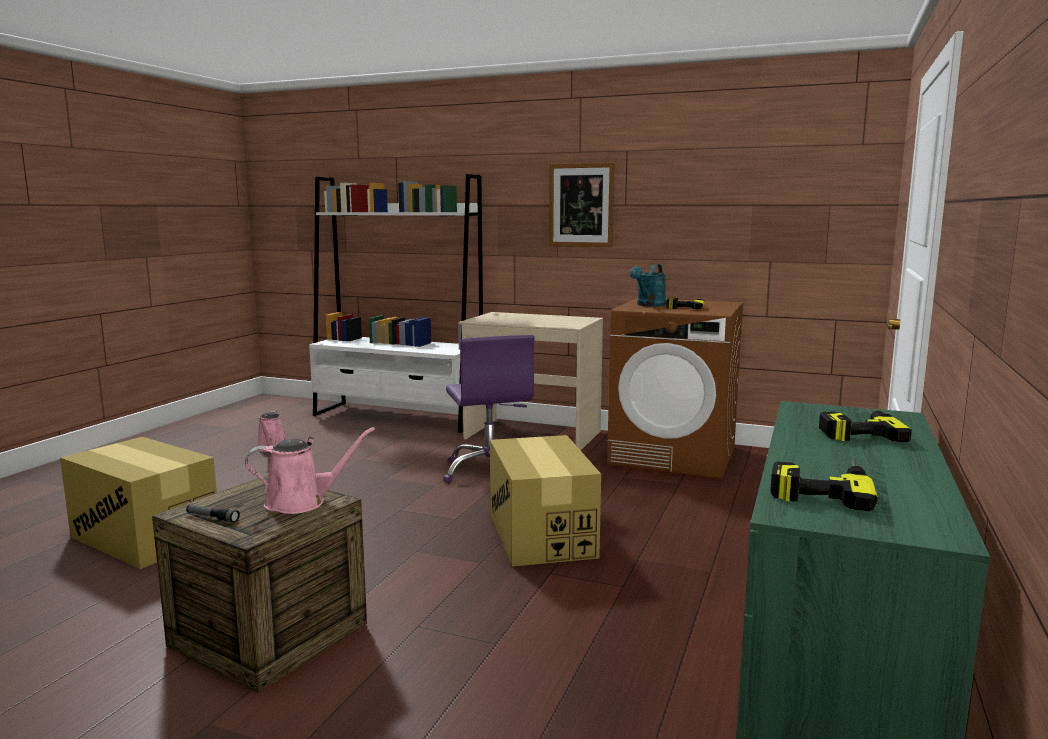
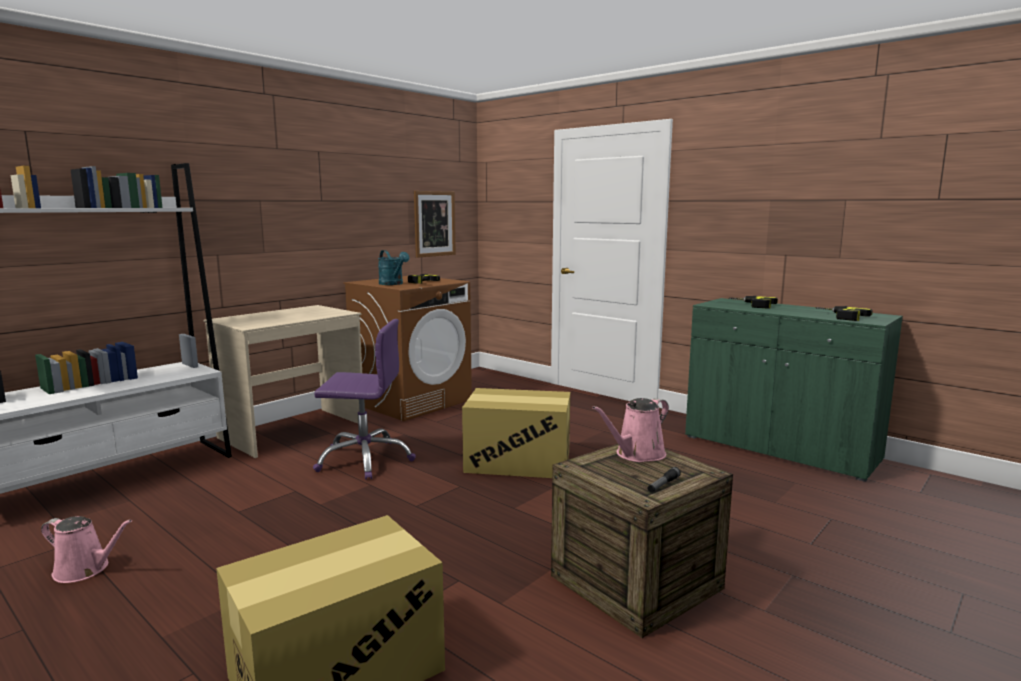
camera: 70 degrees left, 0 degrees up
(301, 502) = (637, 454): pink watering can -> pink watering can turned 135 degrees counterclockwise
(581, 205) = (284, 200): picture -> picture (434, 223)

